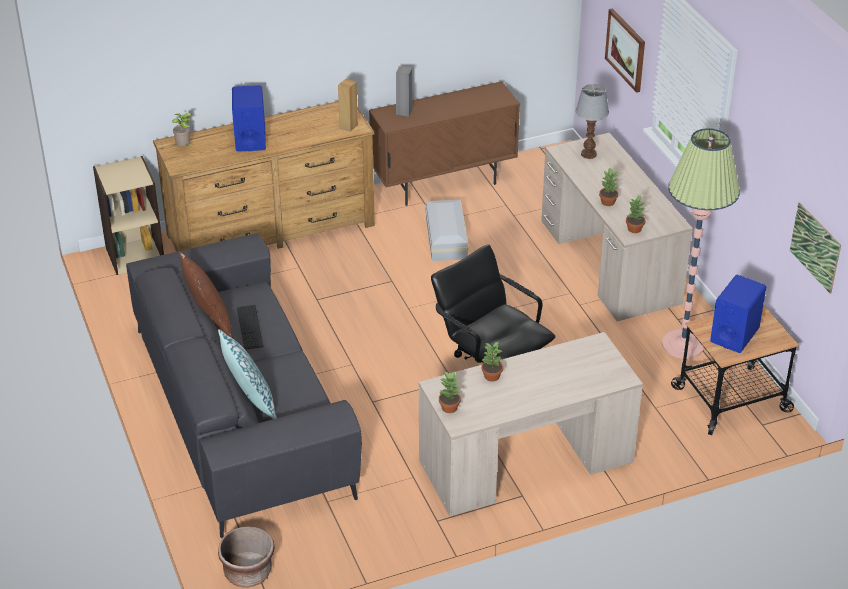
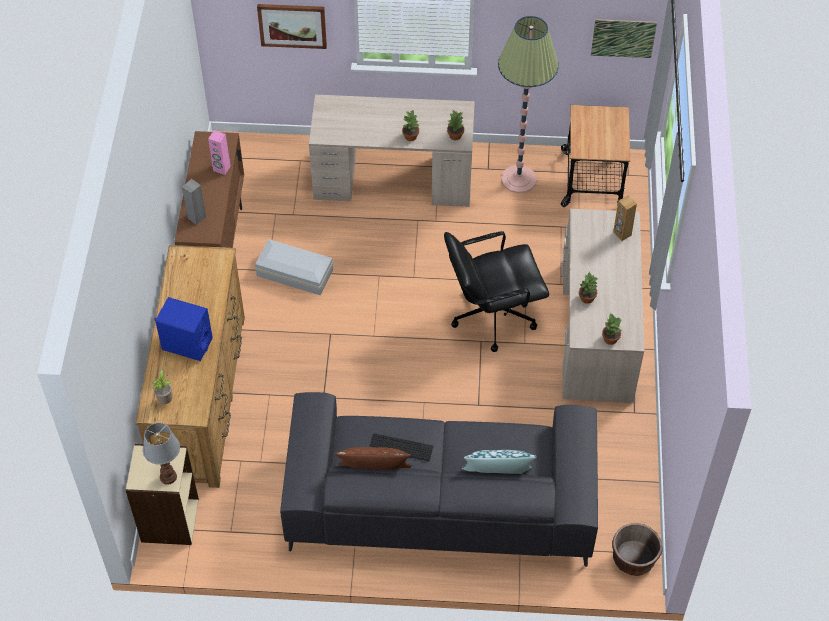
camera: 65 degrees left, 15 degrees up
(348, 126) = (215, 263): brown speaker -> brown speaker (622, 234)
(470, 107) = (221, 168): none -> pink speaker
(589, 154) = (338, 120): table lamp -> table lamp (169, 476)
(734, 335) = (599, 137): blue speaker -> none

